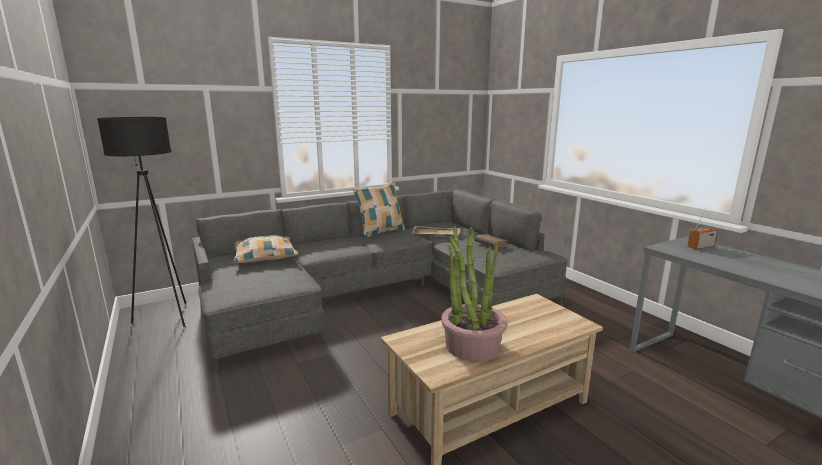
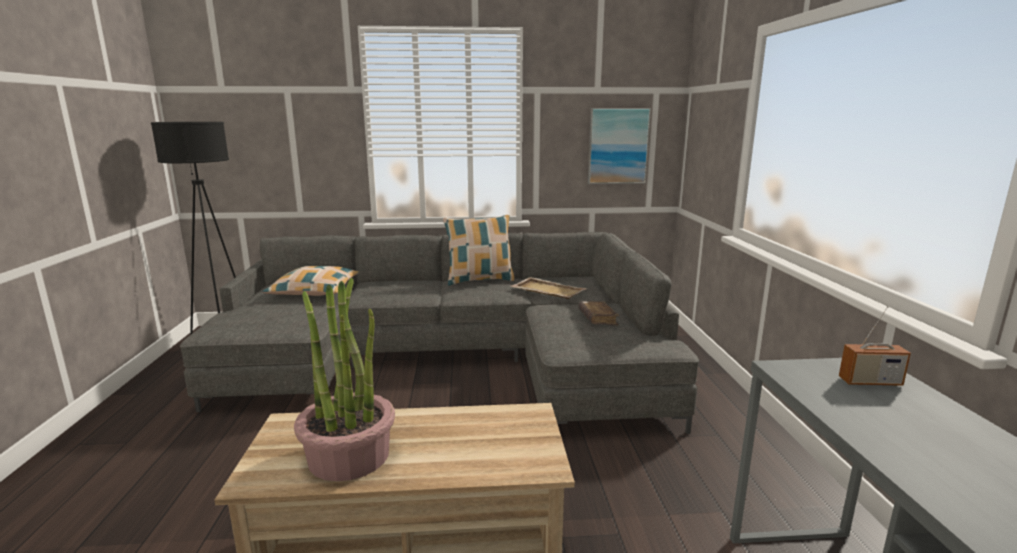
camera: 25 degrees right, 0 degrees up
(450, 130) = (618, 146): none -> picture

